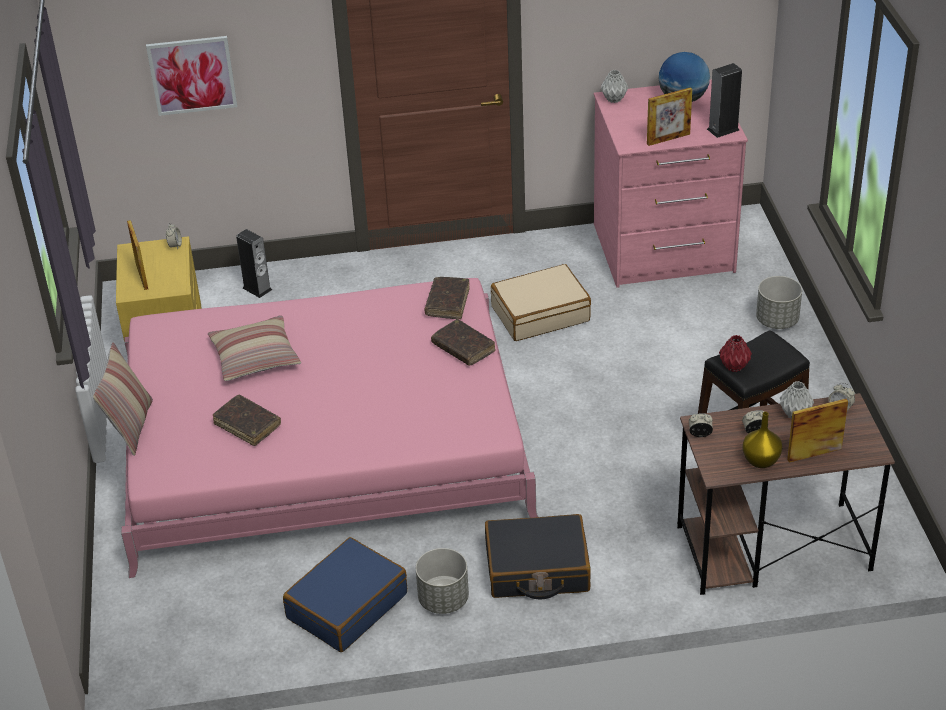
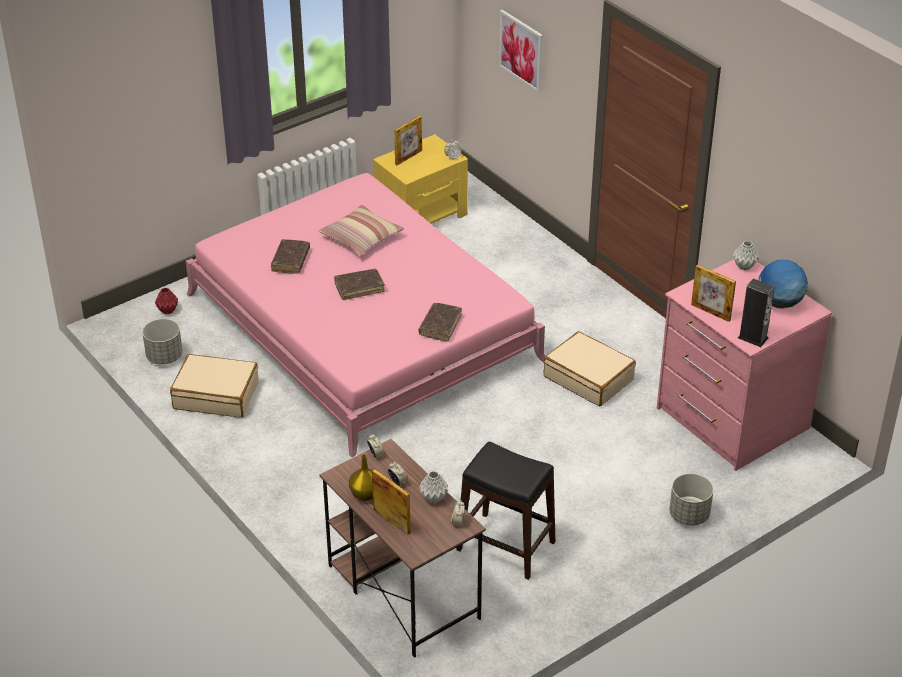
camera: 60 degrees right, 0 degrees up
(131, 427) = (258, 216): pillow -> none
(257, 289) = (505, 232): speaker -> none
(346, 605) = (216, 395): blue suitcase -> beige suitcase
(443, 600) = (247, 437): grey planter -> grey planter (164, 356)
(447, 303) = (487, 300): brown book -> brown book (359, 288)
(537, 569) = (304, 472): black suitcase -> none
(734, 366) = (487, 456): red vase -> red vase (168, 310)

